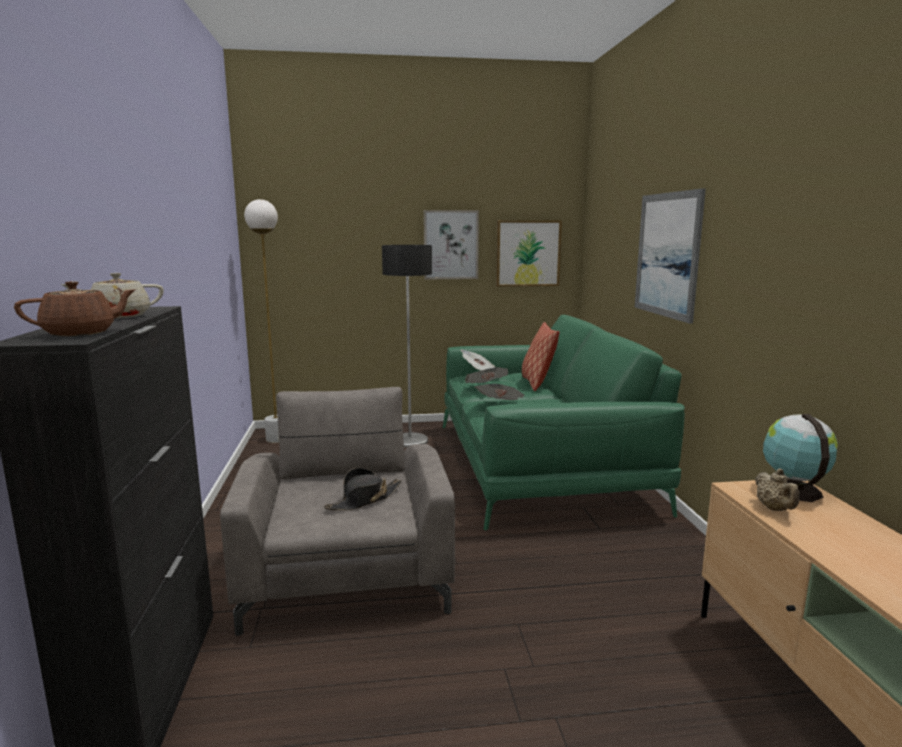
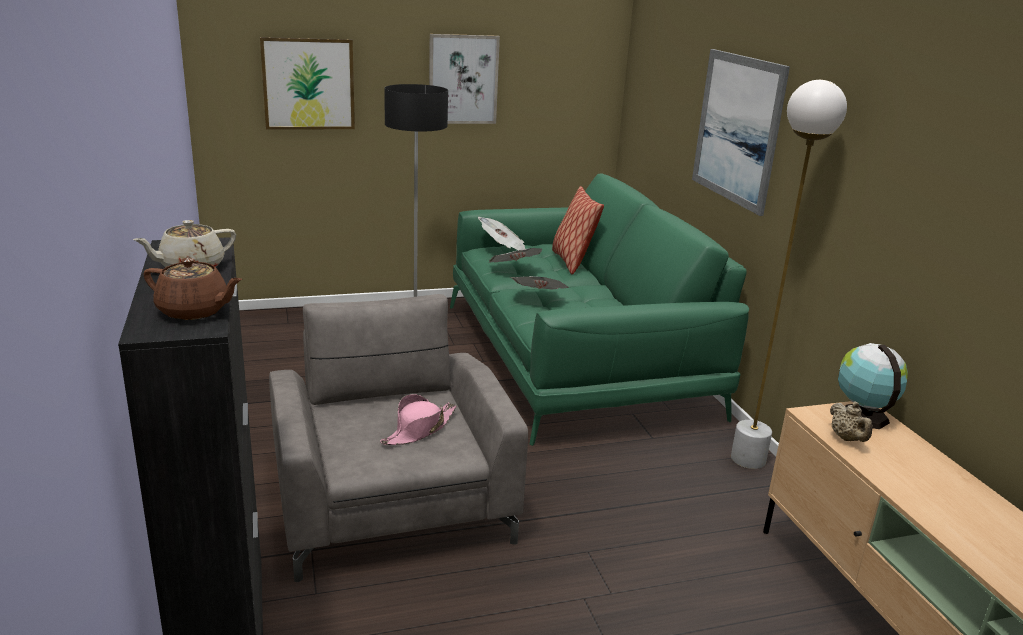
camera: 10 degrees left, 10 degrees up
(81, 333) = (194, 311): brown teapot -> brown teapot turned 60 degrees clockwise
(277, 439) = (246, 328): white floor lamp -> white floor lamp (748, 459)
(364, 500) = (419, 430): black hat -> pink hat
(528, 253) = (557, 92): picture -> picture (308, 84)

